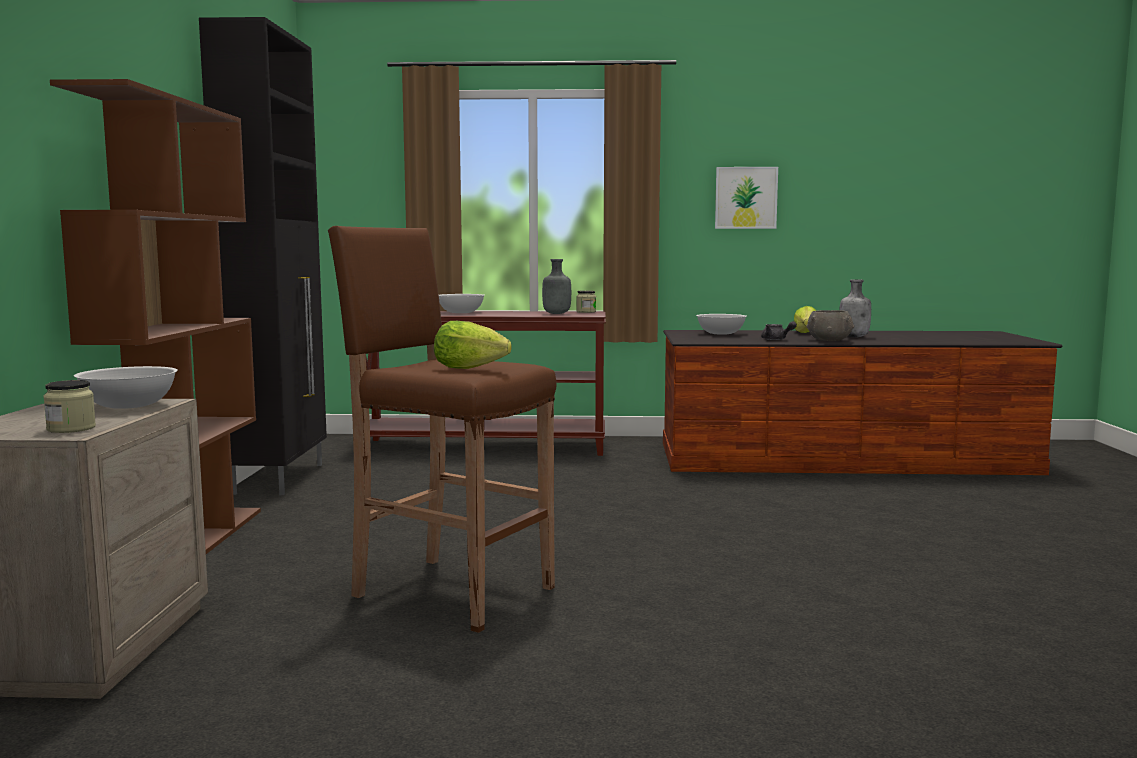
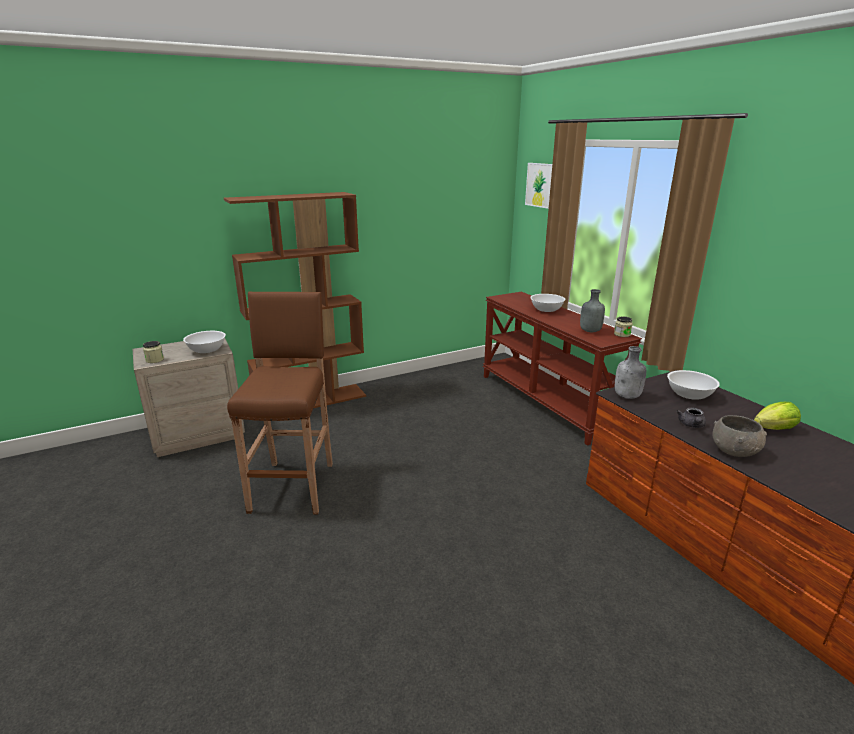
camera: 60 degrees right, 15 degrees up
(281, 478) = (419, 379): black cabinet -> none
(469, 368) = (268, 386): lettuce -> none
(746, 198) = (802, 266): picture -> picture (541, 185)
(854, 337) = (795, 459): grey bottle -> grey bottle (627, 396)

